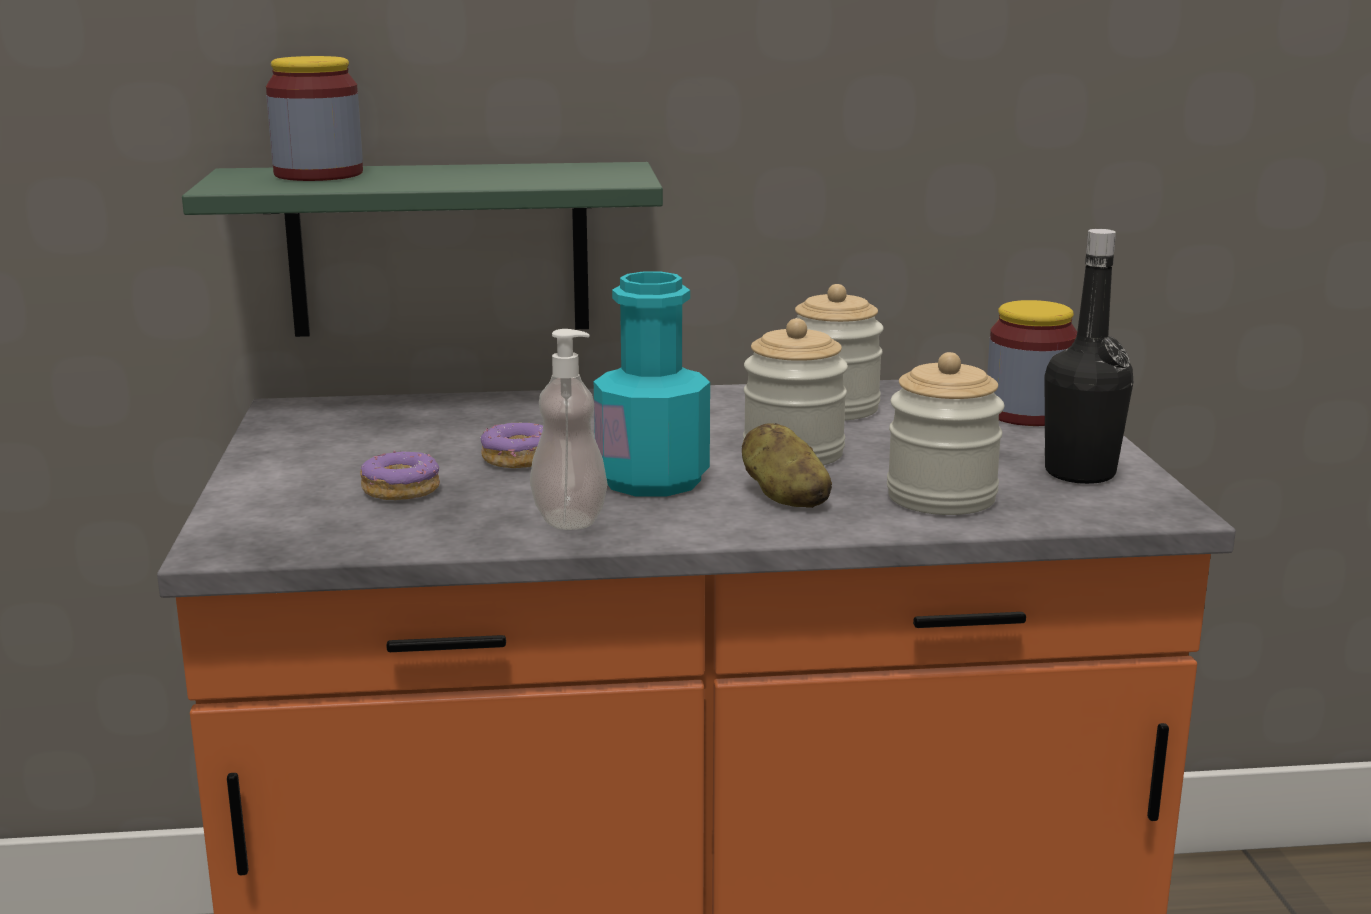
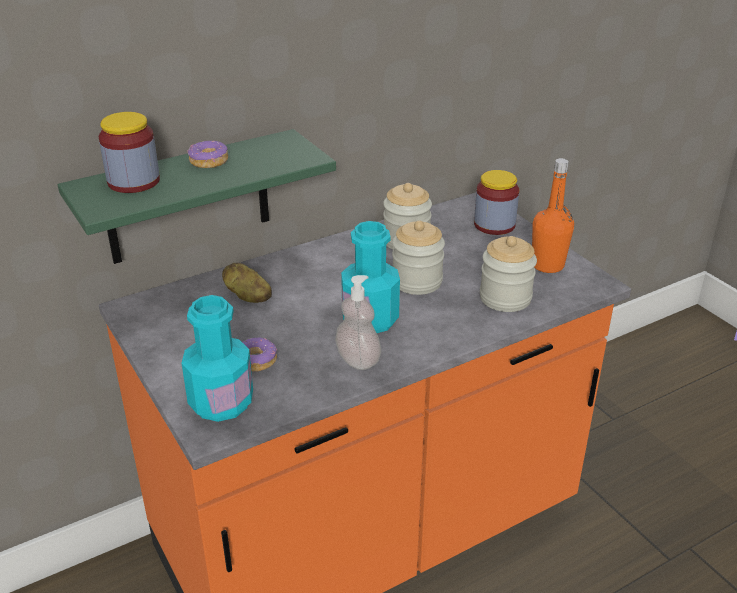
camera: 25 degrees left, 15 degrees up
(285, 522) = (221, 402): none -> turquoise bottle
(518, 459) = (292, 320): donut -> donut (209, 161)
(784, 496) = (439, 316): potato -> potato (247, 296)
(1080, 473) = (547, 265): black bottle -> orange bottle

